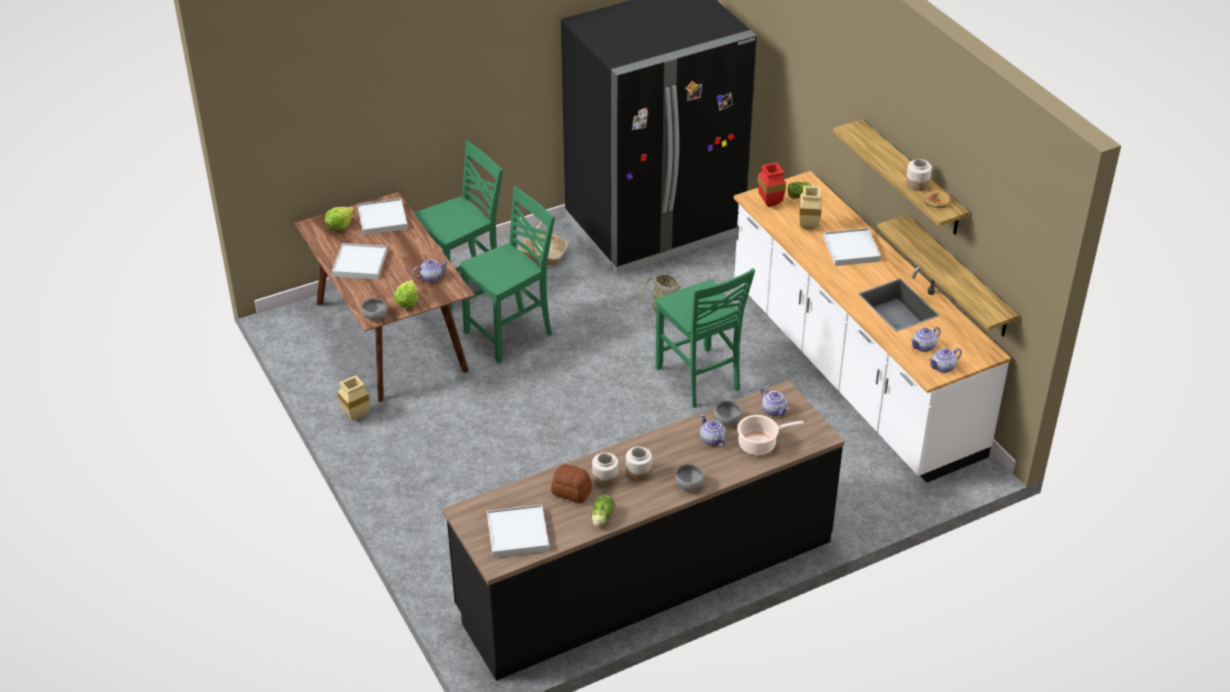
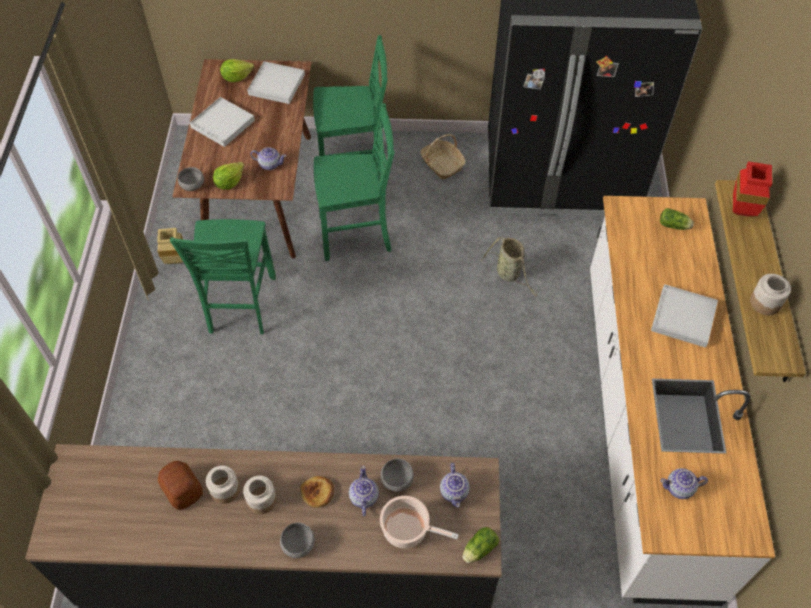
camera: 30 degrees right, 15 degrees up
(518, 533) = (95, 514): white tray -> none
(601, 518) = (184, 540): lettuce -> lettuce (478, 550)
(699, 379) = (488, 363): green chair -> green chair (240, 306)
(768, 203) = (633, 220): red vase -> red vase (740, 209)
(807, 225) = (655, 266): beige vase -> none
(938, 201) = (775, 339): bread -> bread (317, 492)
(943, 367) = (684, 529): teapot -> none
(958, 277) = (769, 424): shelf -> none

